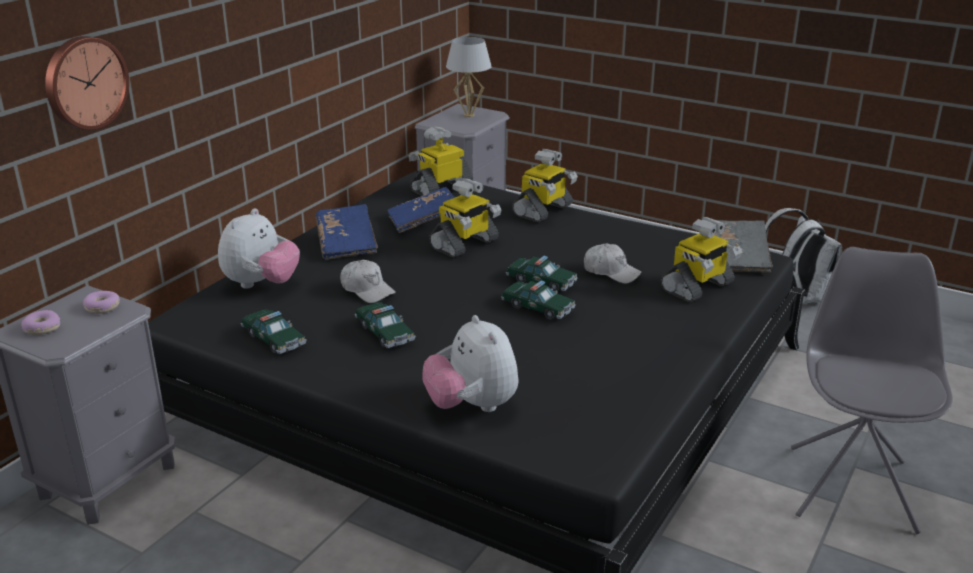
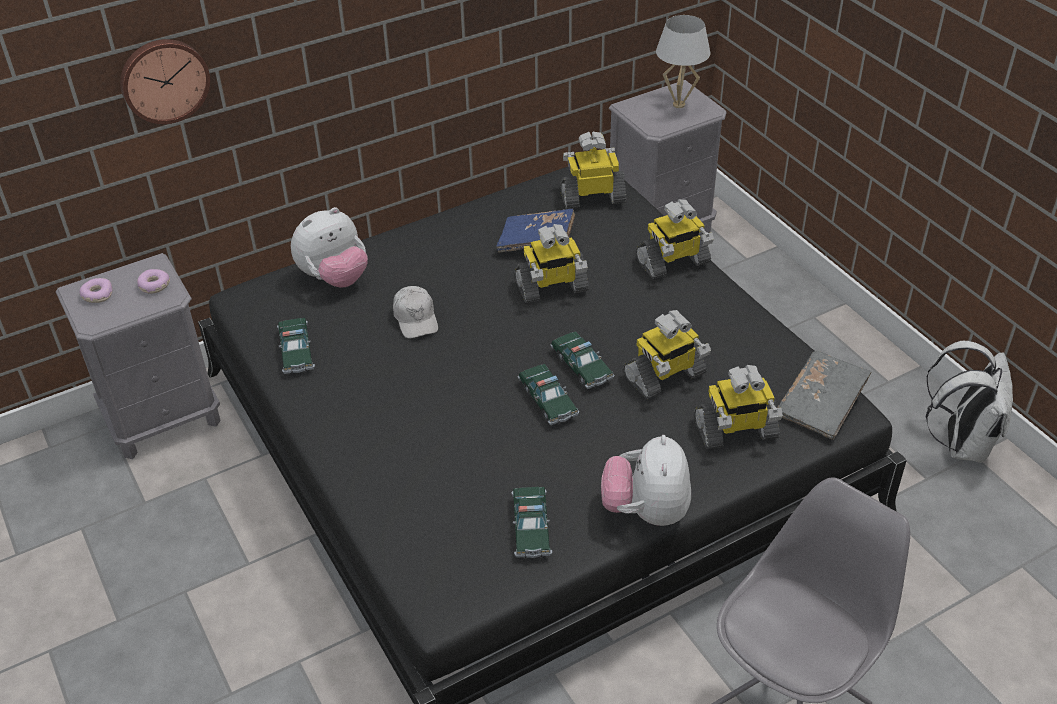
camera: 30 degrees right, 15 degrees up
(346, 243) = (444, 249): blue book -> none
(384, 332) = (389, 380): toy car -> toy car (531, 528)
(472, 406) = (393, 497): plush toy -> plush toy (646, 511)
(611, 272) = (664, 377): white cap -> toy robot

